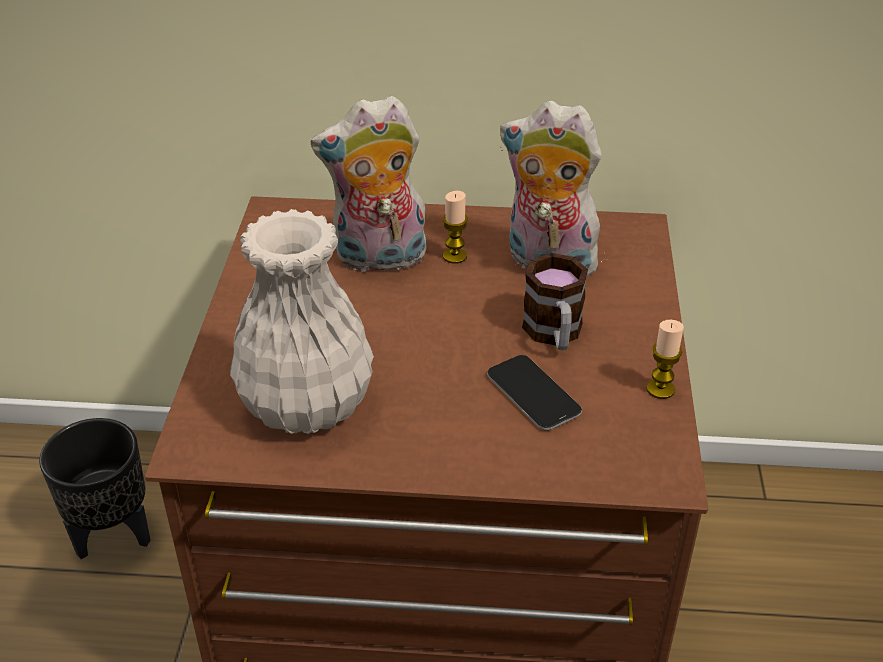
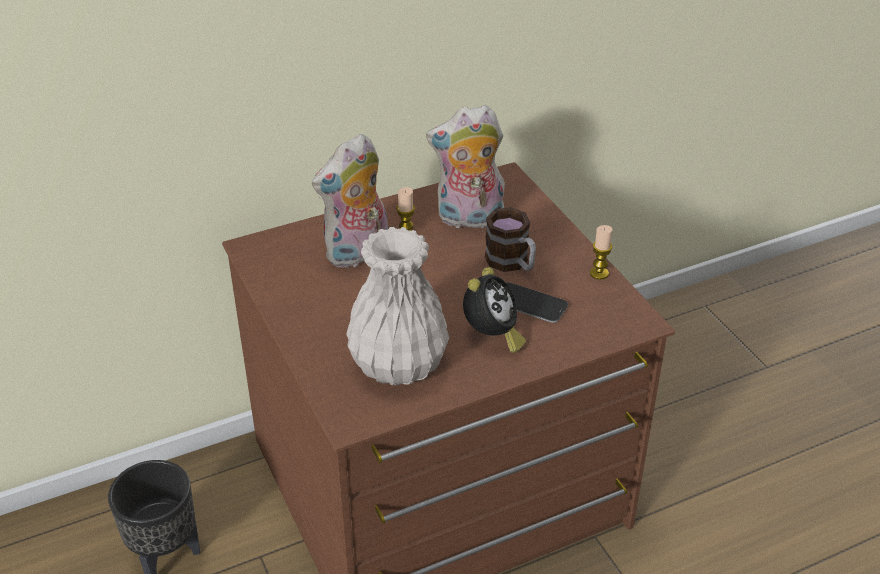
camera: 30 degrees left, 0 degrees up
(448, 416) = (492, 337): none -> alarm clock

